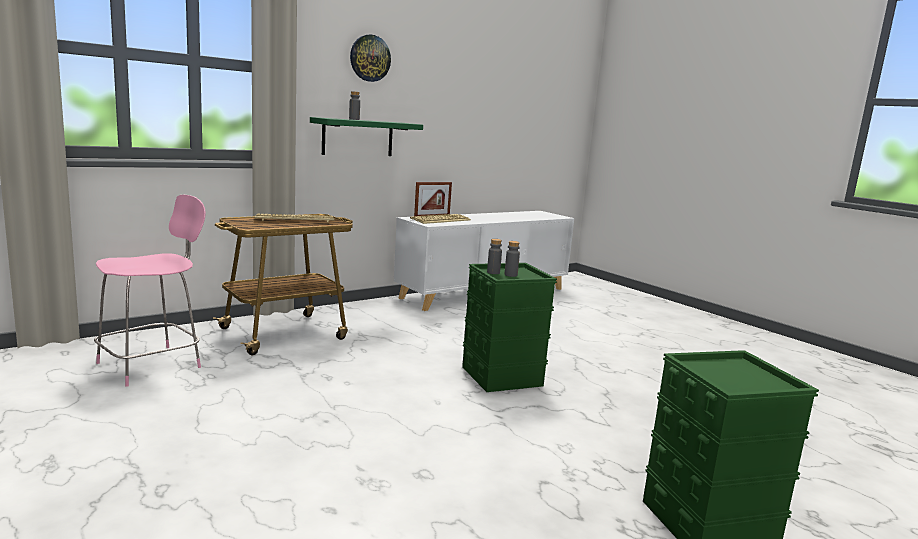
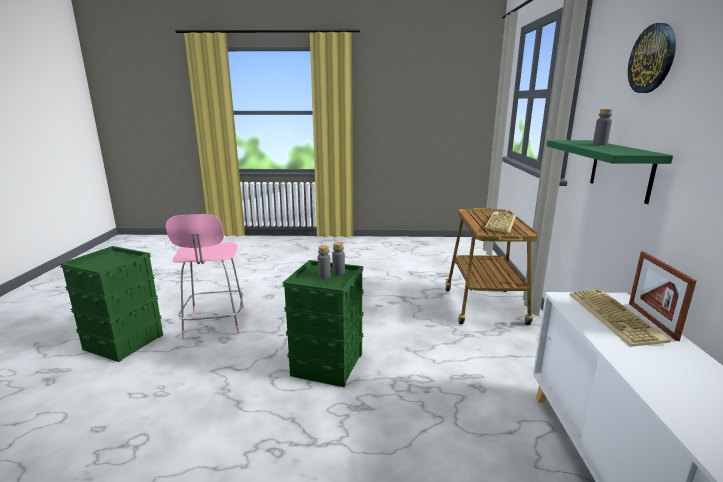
camera: 130 degrees right, 5 degrees up
(153, 364) = (449, 268): pink chair -> pink chair (214, 323)

